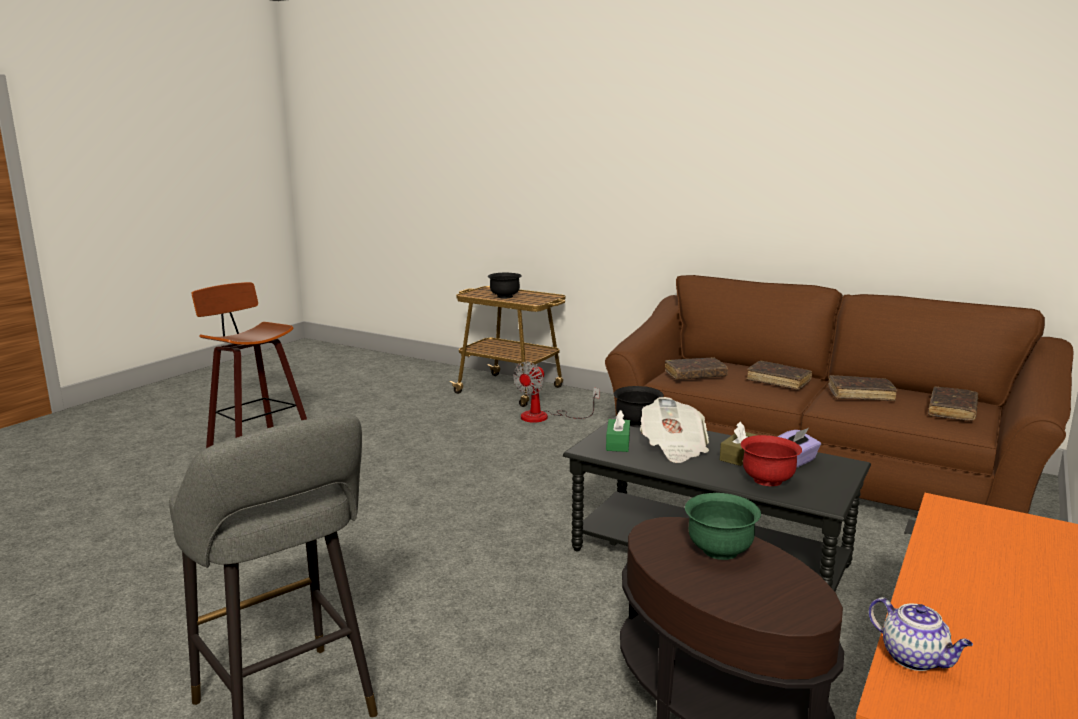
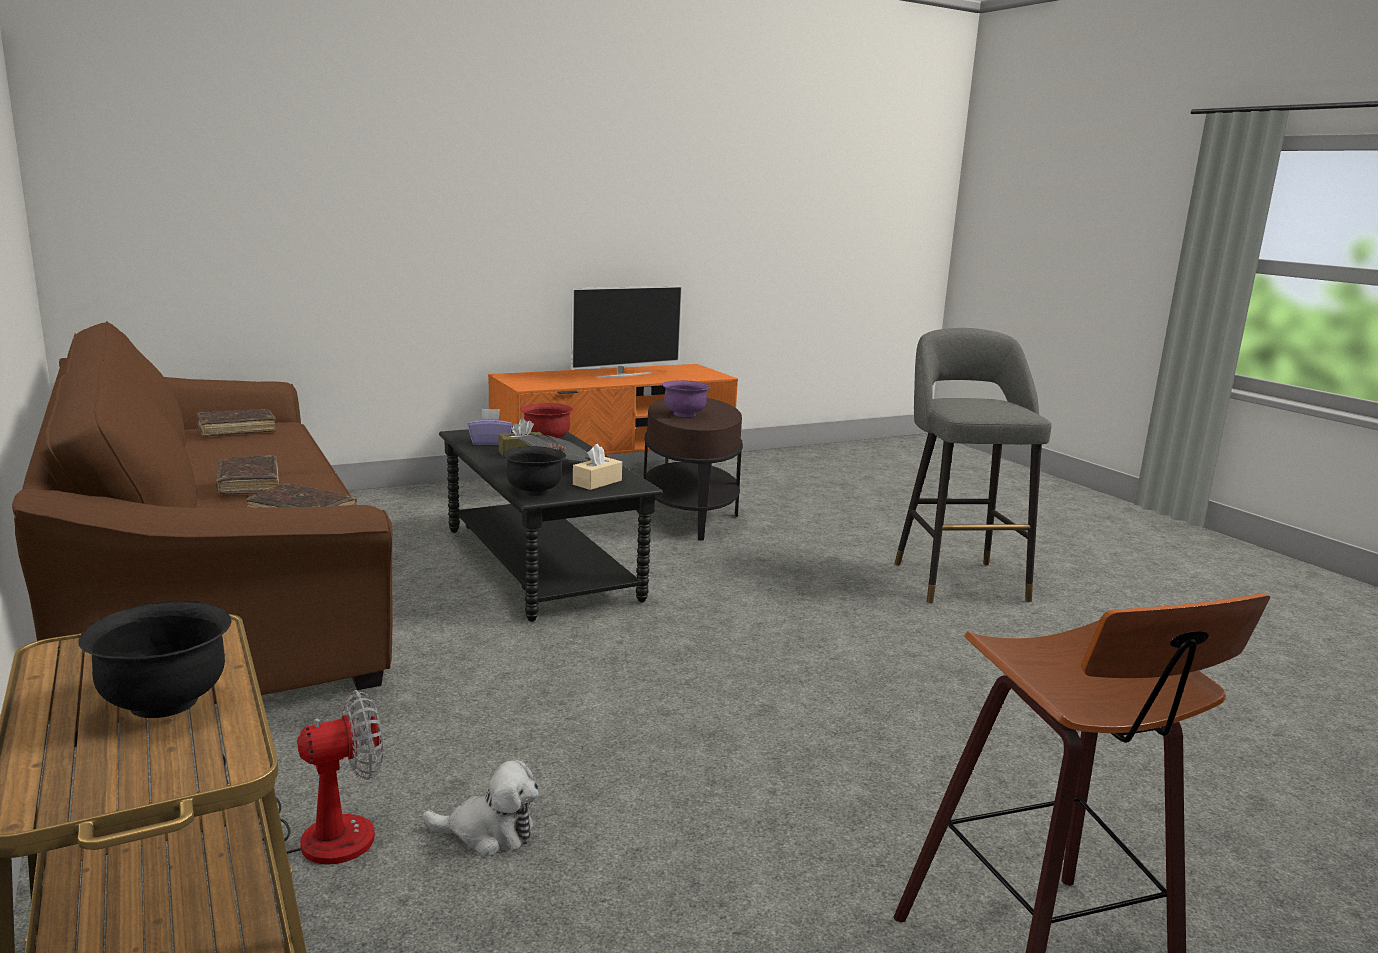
camera: 150 degrees left, 0 degrees up
(487, 431) = (488, 832): none -> plush toy
(618, 443) = (597, 482): green tissue box -> beige tissue box
(719, 551) = (684, 414): green bowl -> purple bowl
(860, 394) = (239, 455): brown book -> none
(915, 658) = (688, 377): teapot -> none
(993, 610) = (623, 375): none -> television

